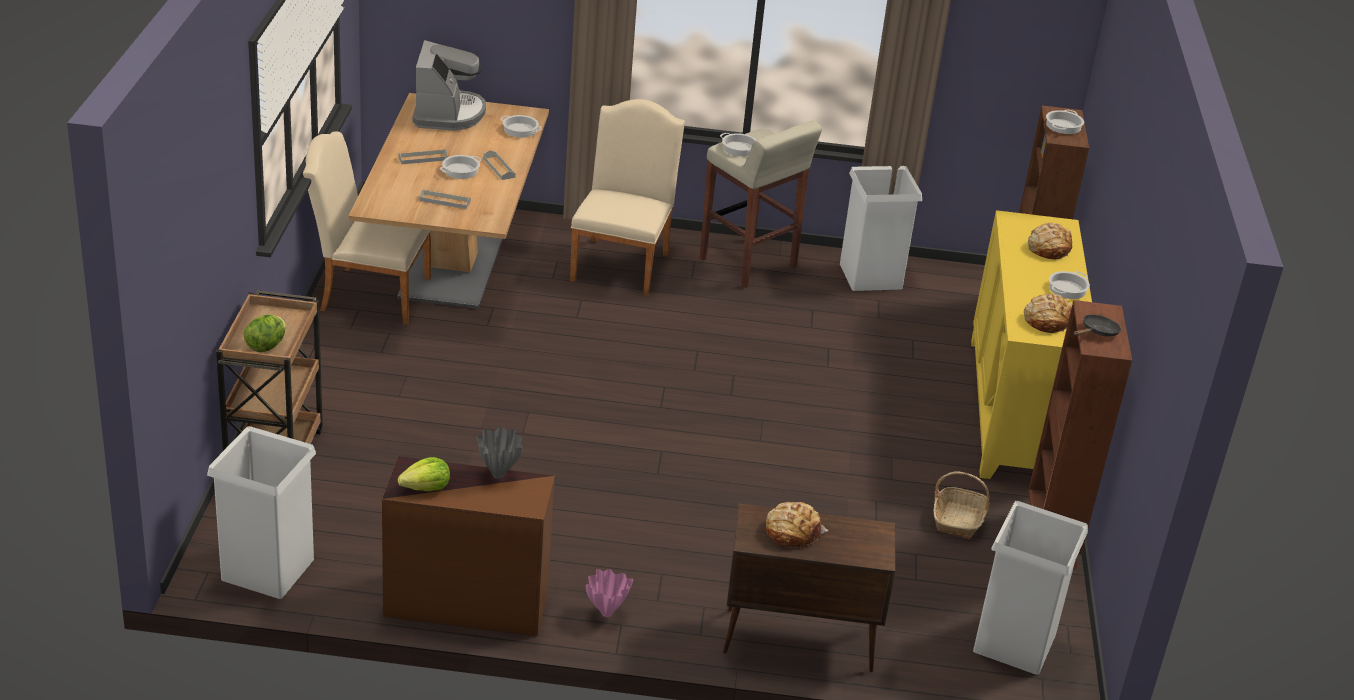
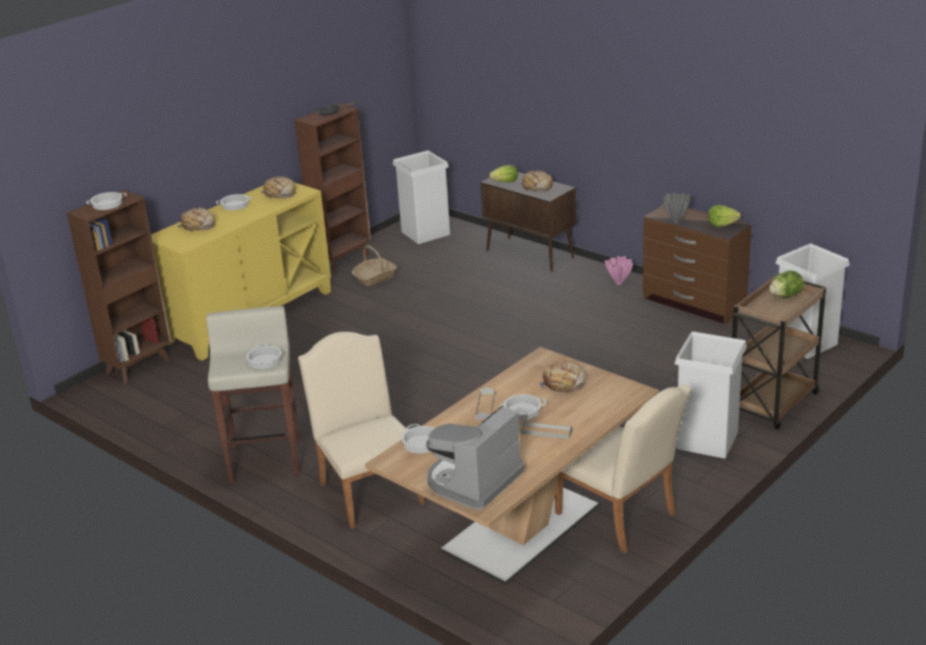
camera: 140 degrees left, 5 degrees down
(445, 201) = (564, 384): grey tray -> bread
(622, 263) = (368, 489): beige chair -> beige chair turned 105 degrees clockwise
(856, 533) = (505, 182): none -> lettuce
(870, 276) = (189, 423): white trash can -> white trash can (707, 440)

